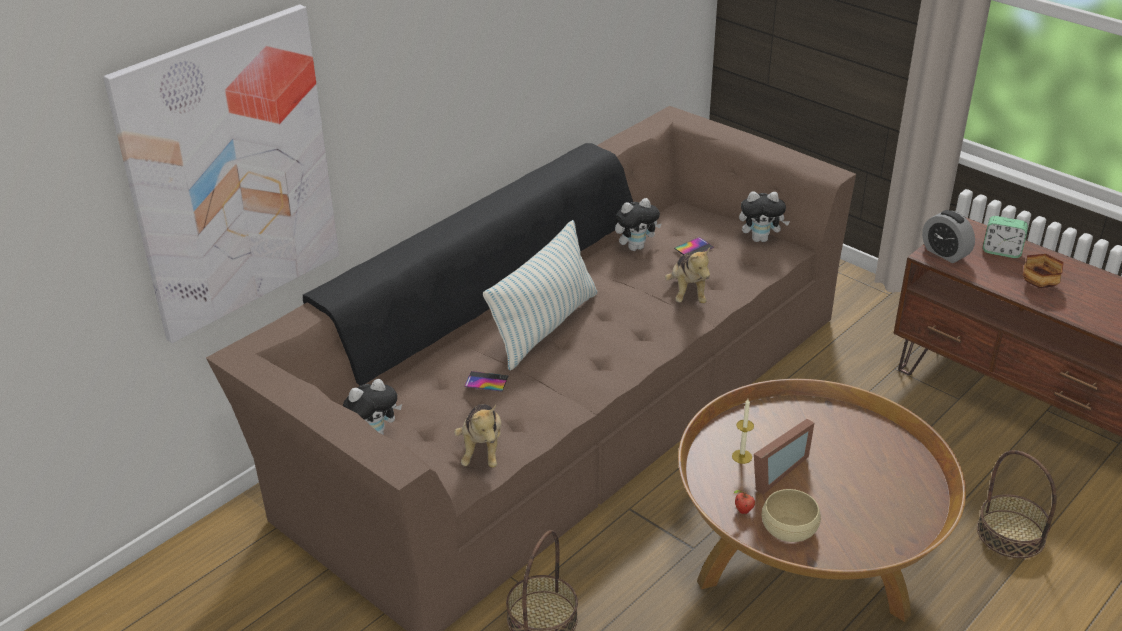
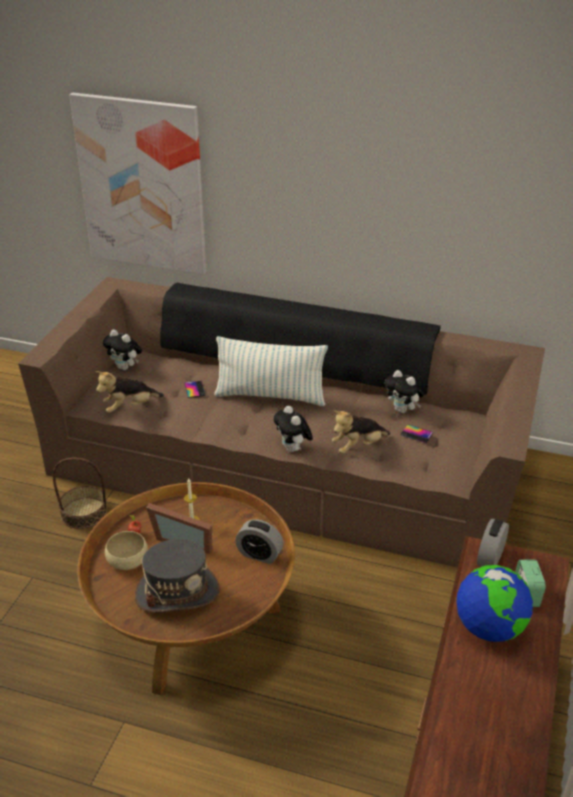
camera: 65 degrees right, 0 degrees up
(760, 239) = (460, 464): plush toy -> plush toy (293, 449)
(827, 418) = (259, 554): none -> alarm clock
(865, 498) = (177, 592): none -> grey hat
(1011, 534) = (283, 747): basket -> none
(1038, 283) = (489, 628): bowl -> globe

